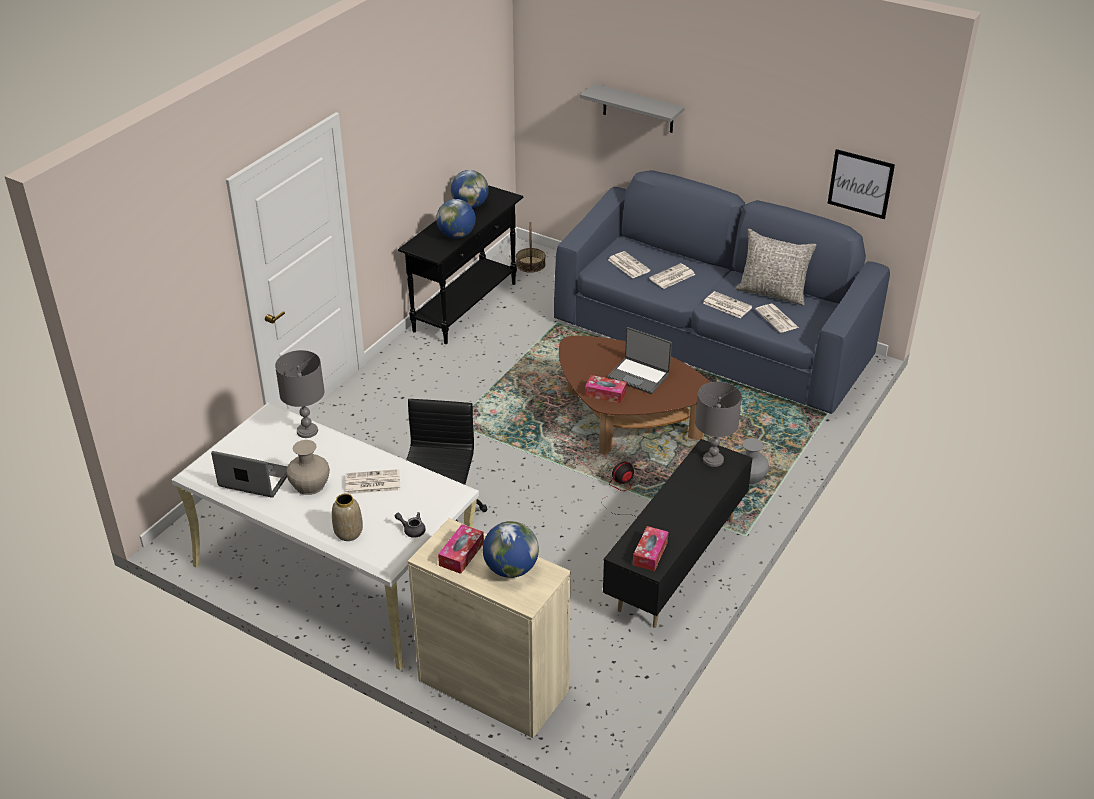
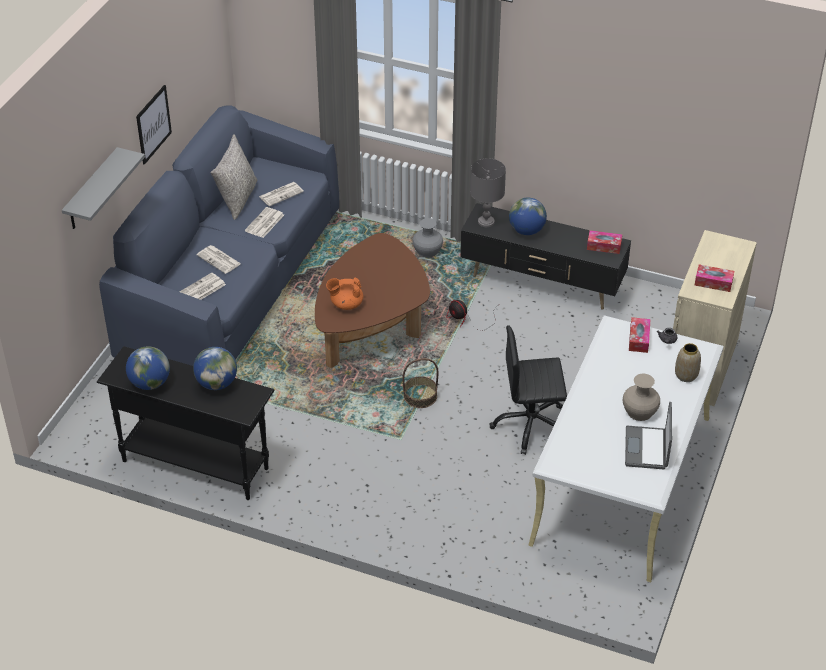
camera: 100 degrees left, 5 degrees up
(307, 431) = (570, 430): grey table lamp -> none
(372, 483) = (622, 374): newspaper -> none
(511, 569) = (716, 257): globe -> globe (526, 231)
(530, 264) = (102, 423): basket -> basket (420, 396)
(599, 356) = (346, 304): none -> orange teapot
(605, 394) = (403, 295): tissue box -> tissue box (639, 339)
(639, 376) = (371, 277): laptop -> none
(860, 183) = (209, 71): picture -> picture (153, 124)

